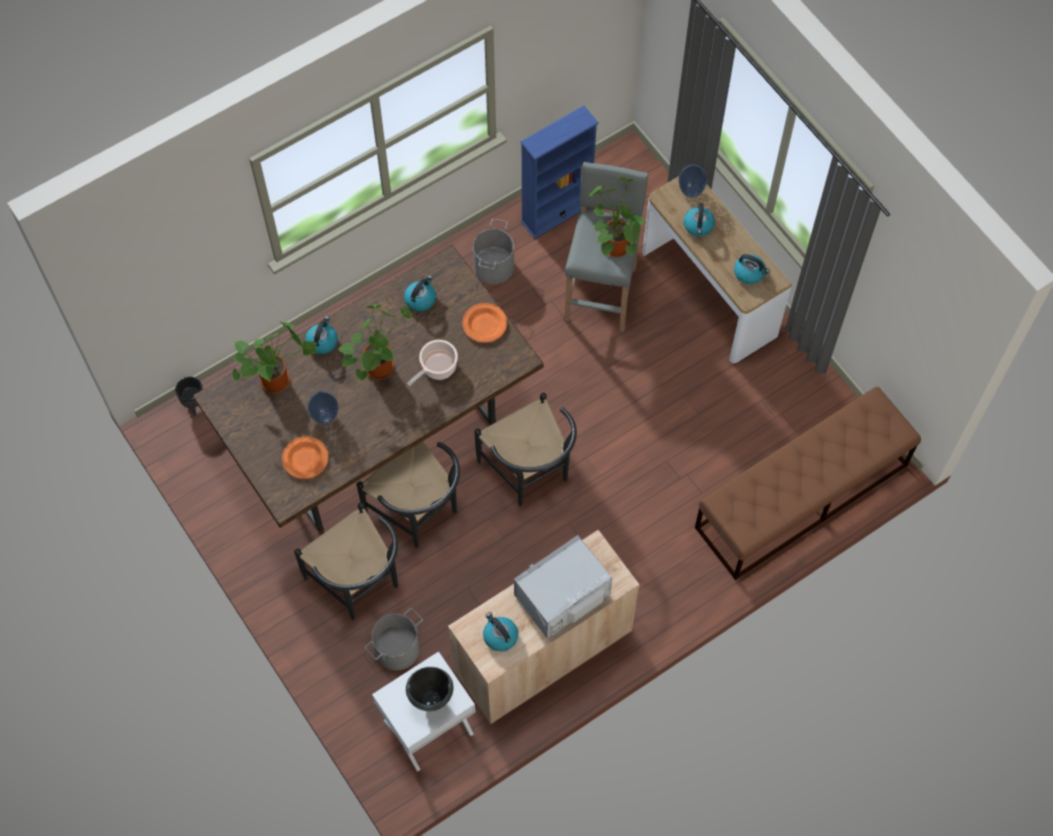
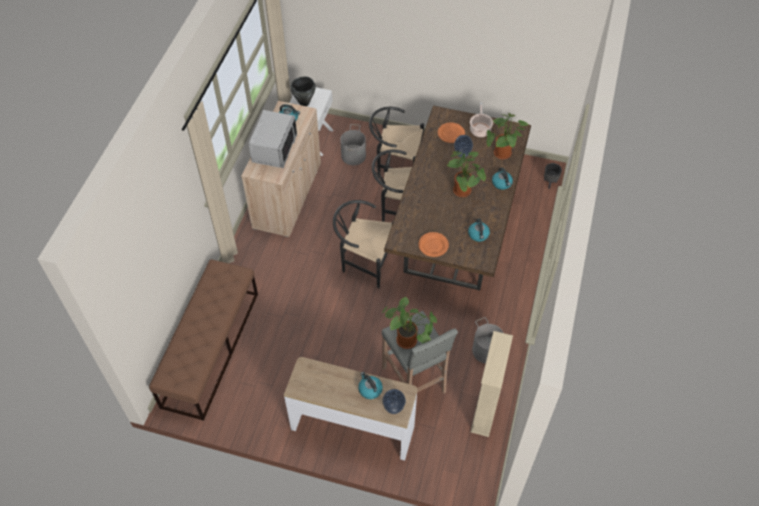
camera: 140 degrees right, 10 degrees down
(437, 367) = (434, 209): cooking pot -> cooking pot (480, 129)
(557, 212) = (485, 410): blue bookcase -> beige bookcase
(749, 273) = (314, 382): kettle -> none

